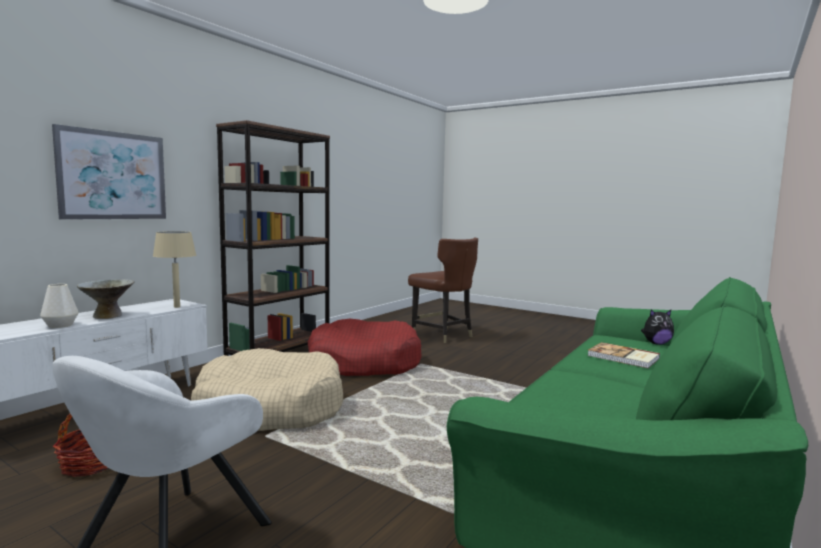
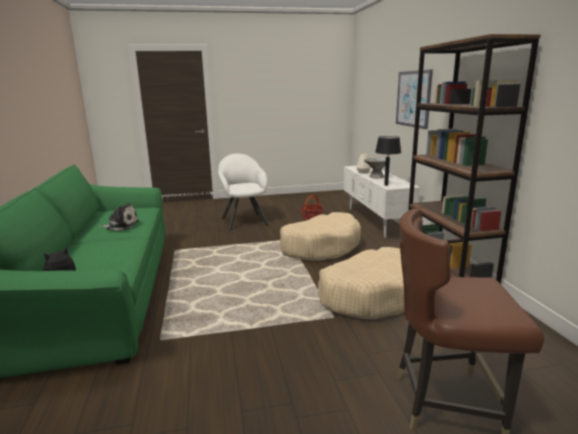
camera: 135 degrees right, 10 degrees up
(177, 307) = (386, 185): beige table lamp -> black table lamp
(364, 363) = (370, 294): red dog bed -> beige dog bed
(586, 386) = (121, 226): none -> plush toy
(623, 357) = (99, 250): book -> none

